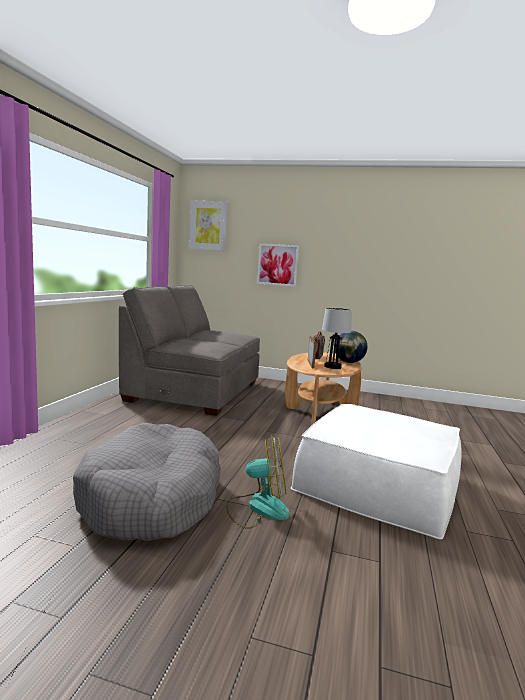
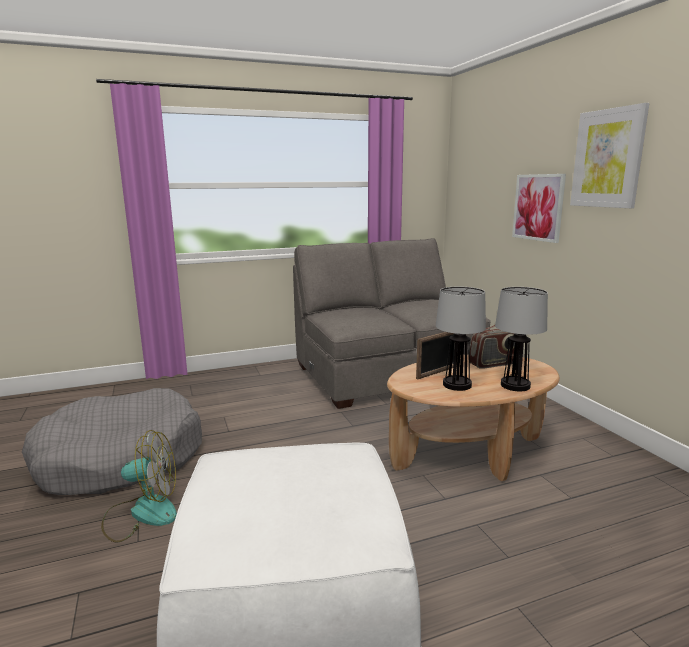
camera: 55 degrees right, 5 degrees up
(208, 226) = (470, 155): picture -> picture (607, 158)
(258, 508) = (142, 513): fan -> fan turned 60 degrees counterclockwise
(349, 362) = (515, 386): globe -> table lamp

